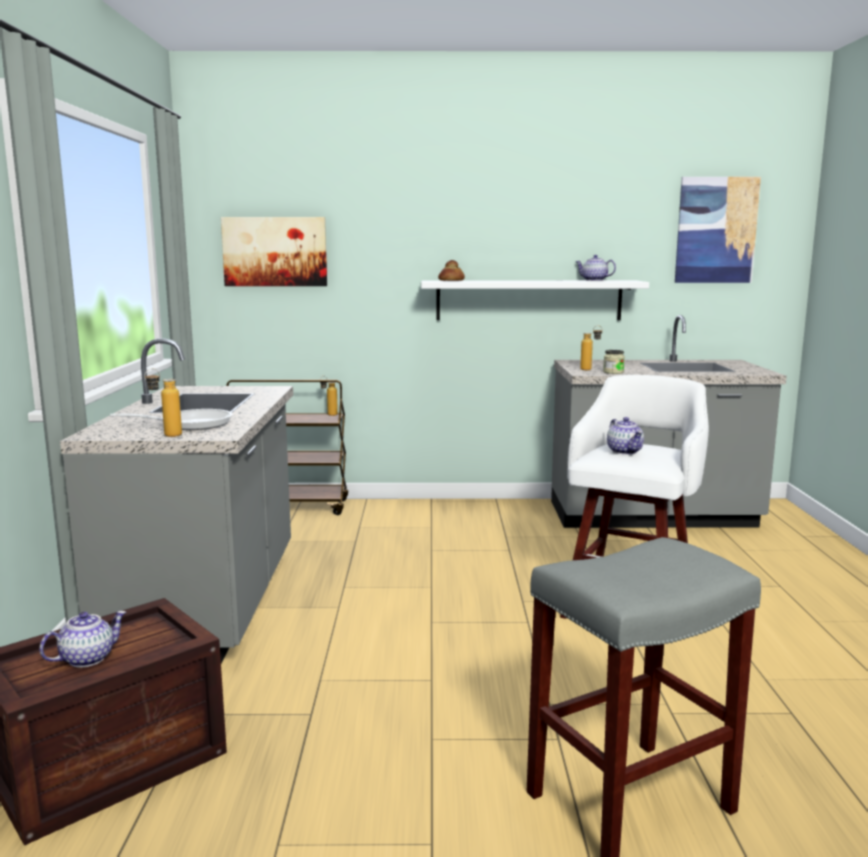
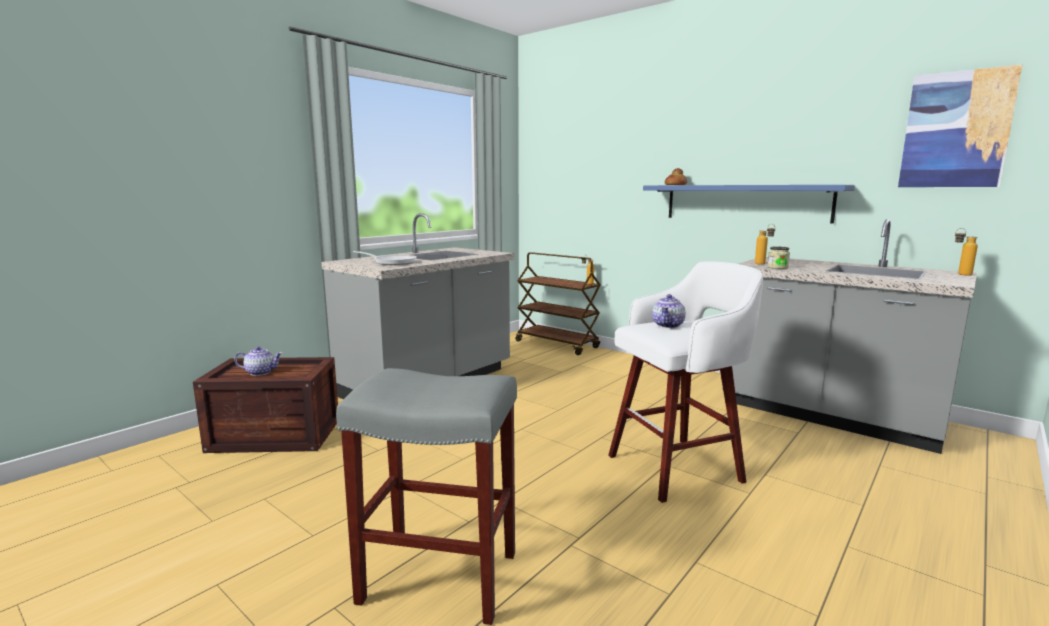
camera: 40 degrees right, 0 degrees up
(166, 436) = (362, 265): bottle -> bottle (959, 274)
(275, 251) = (566, 165): picture -> none
(529, 300) = (745, 202): white shelf -> blue shelf
(594, 280) = (802, 184): teapot -> none

